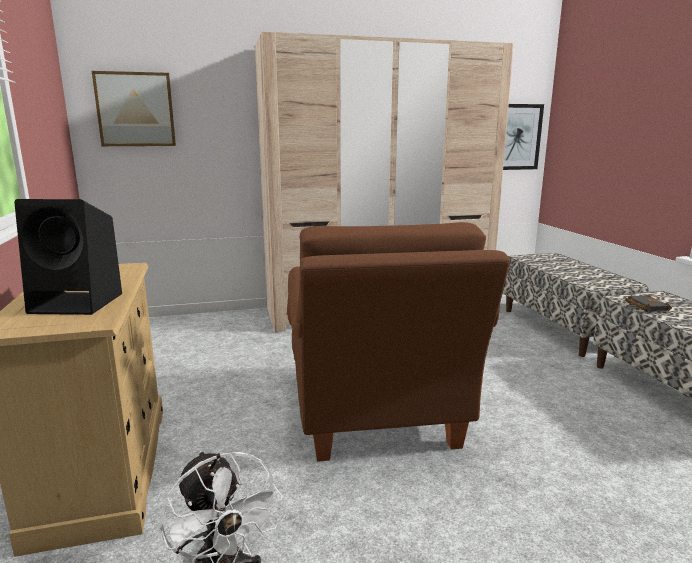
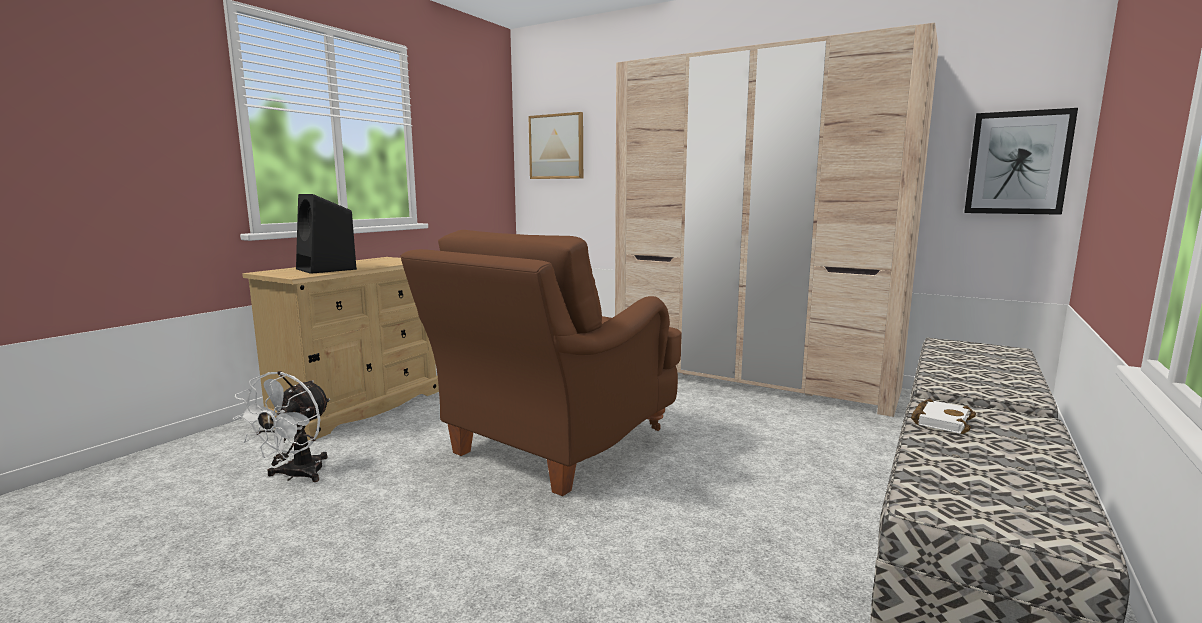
camera: 45 degrees right, 5 degrees down
(645, 306) = (940, 420): black book -> white book

